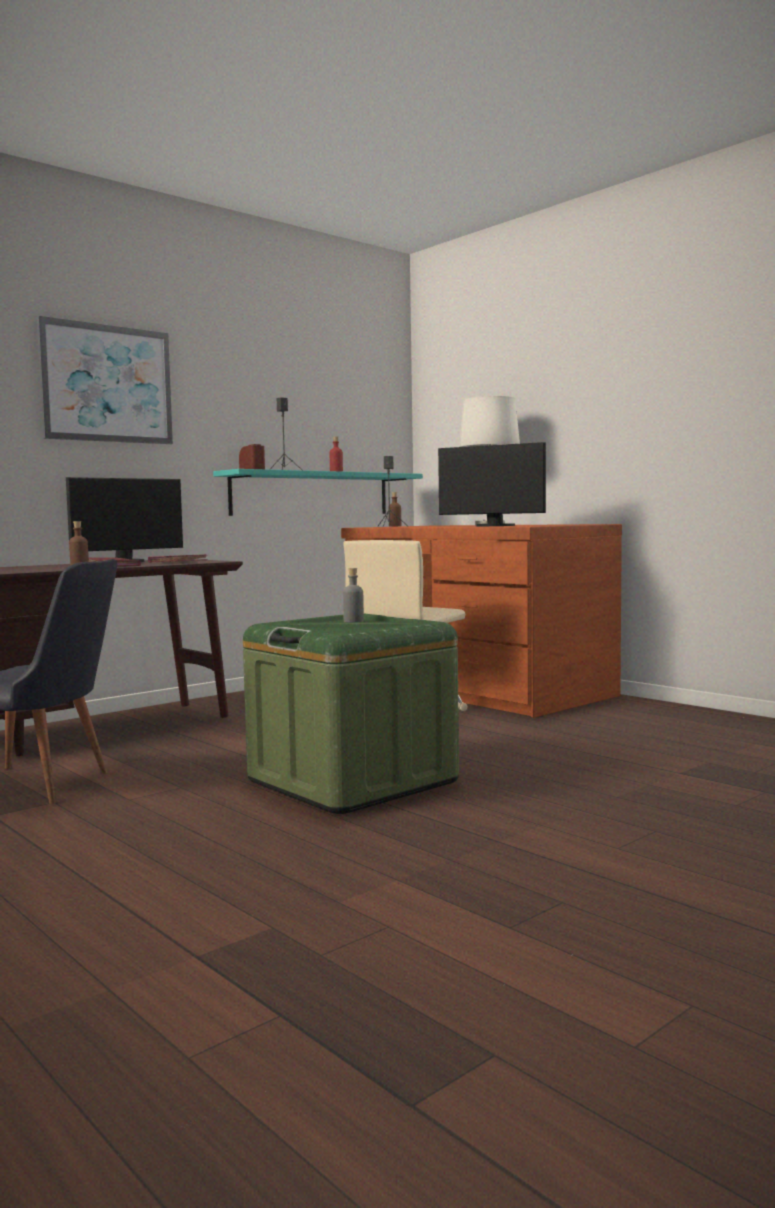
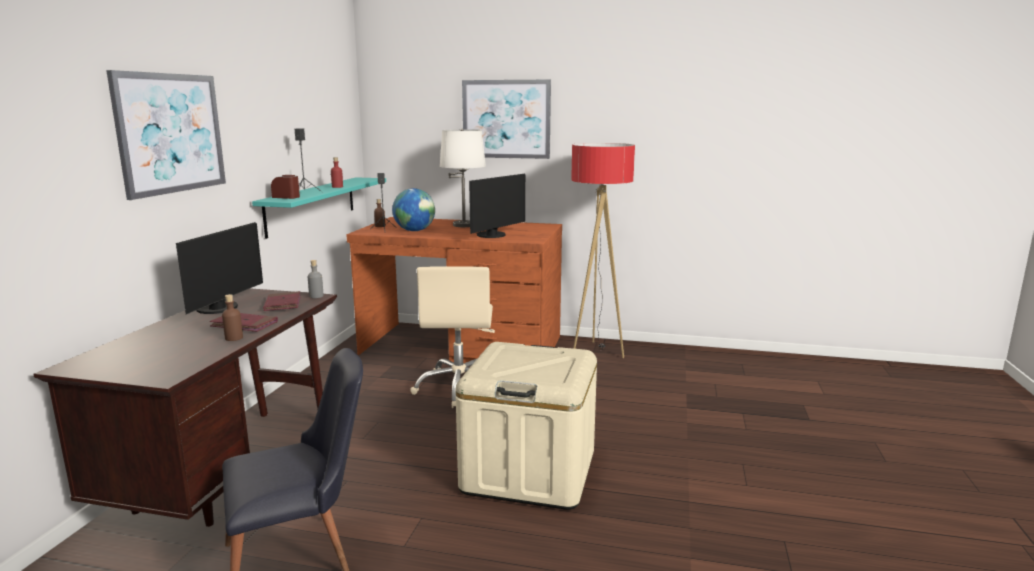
camera: 35 degrees left, 10 degrees up
(352, 781) = (529, 471): green storage box -> beige storage box
(353, 621) = (515, 356): grey bottle -> grey bottle (316, 296)
(418, 526) = (414, 231): none -> globe
(494, 526) = (494, 235): monitor -> monitor turned 45 degrees counterclockwise
(558, 385) = (506, 119): none -> picture
(645, 713) = (596, 352): none -> floor lamp

